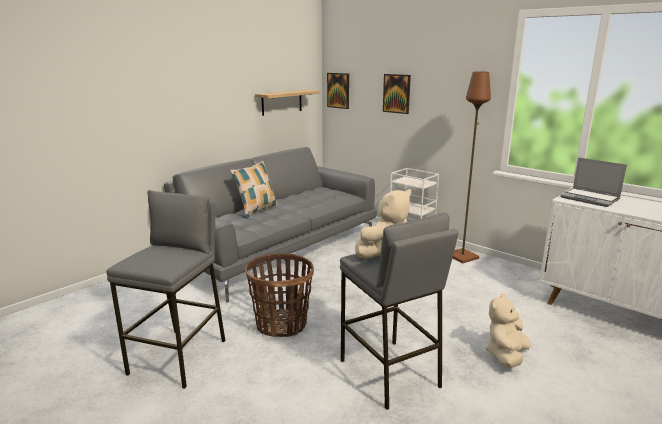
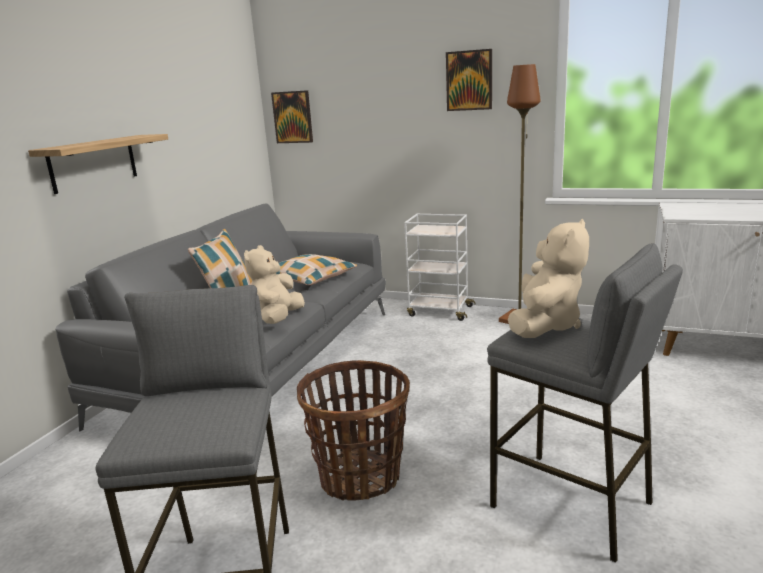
camera: 20 degrees left, 0 degrees up
(282, 102) = (218, 140): shelf -> shelf (93, 163)
(316, 201) = (310, 278): none -> pillow
(396, 93) = (389, 111): picture -> picture (469, 80)
(506, 355) = (683, 434): beige plush toy -> beige plush toy (278, 318)
(590, 198) = (700, 211): laptop -> none

